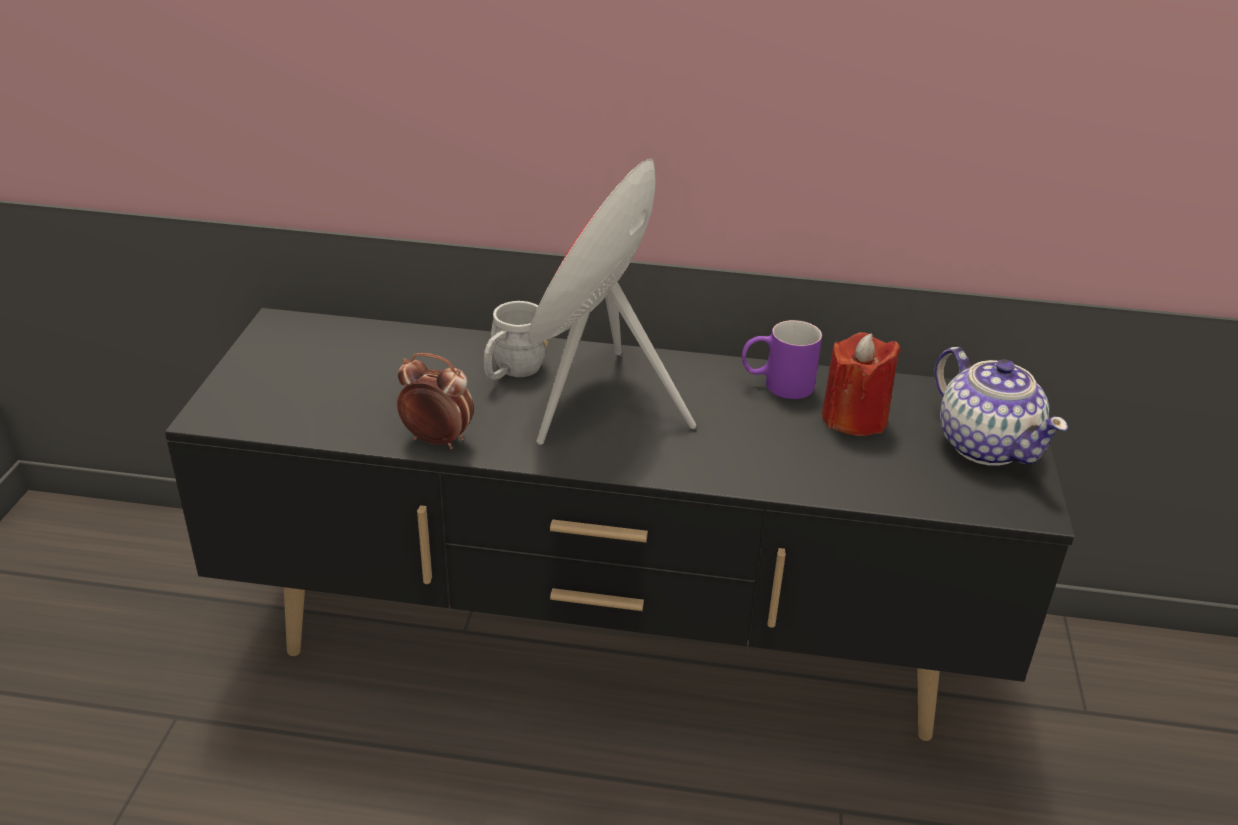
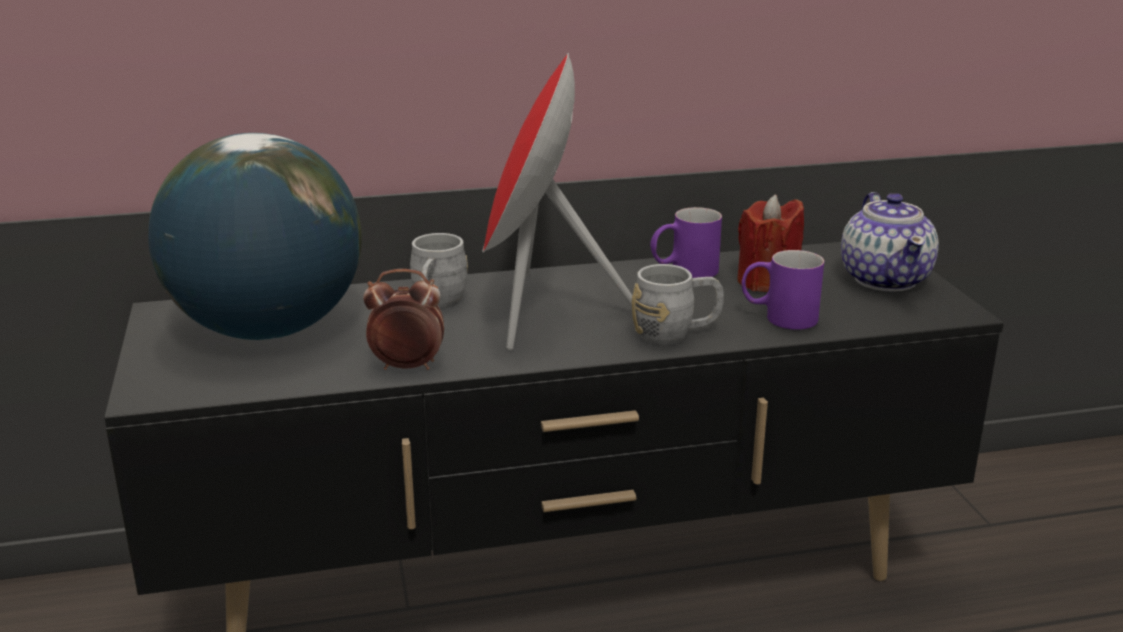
camera: 20 degrees left, 10 degrees down
(350, 367) = (269, 330): none -> globe
(710, 463) = (676, 334): none -> grey mug
(829, 468) = (778, 317): none -> purple mug
(985, 444) = (885, 279): teapot -> teapot turned 45 degrees clockwise

